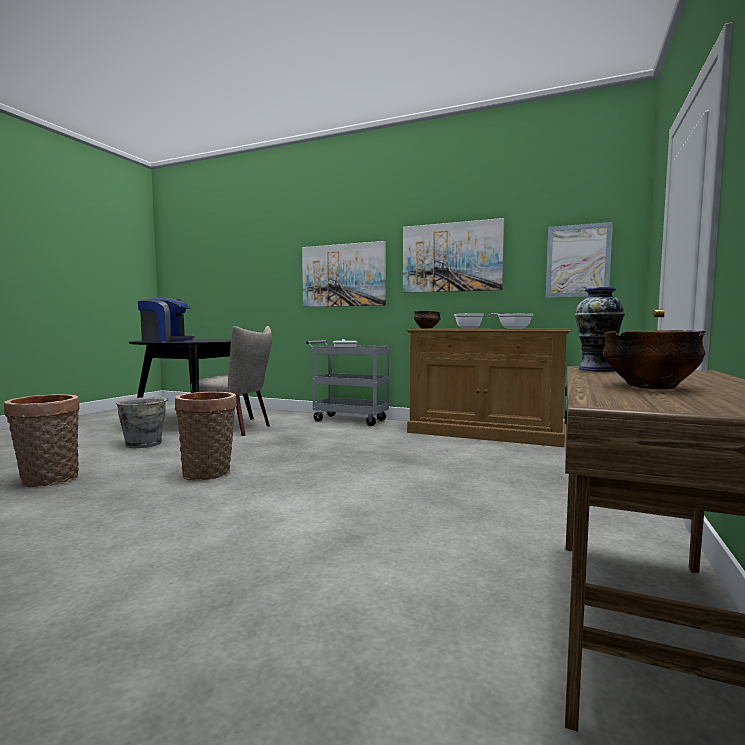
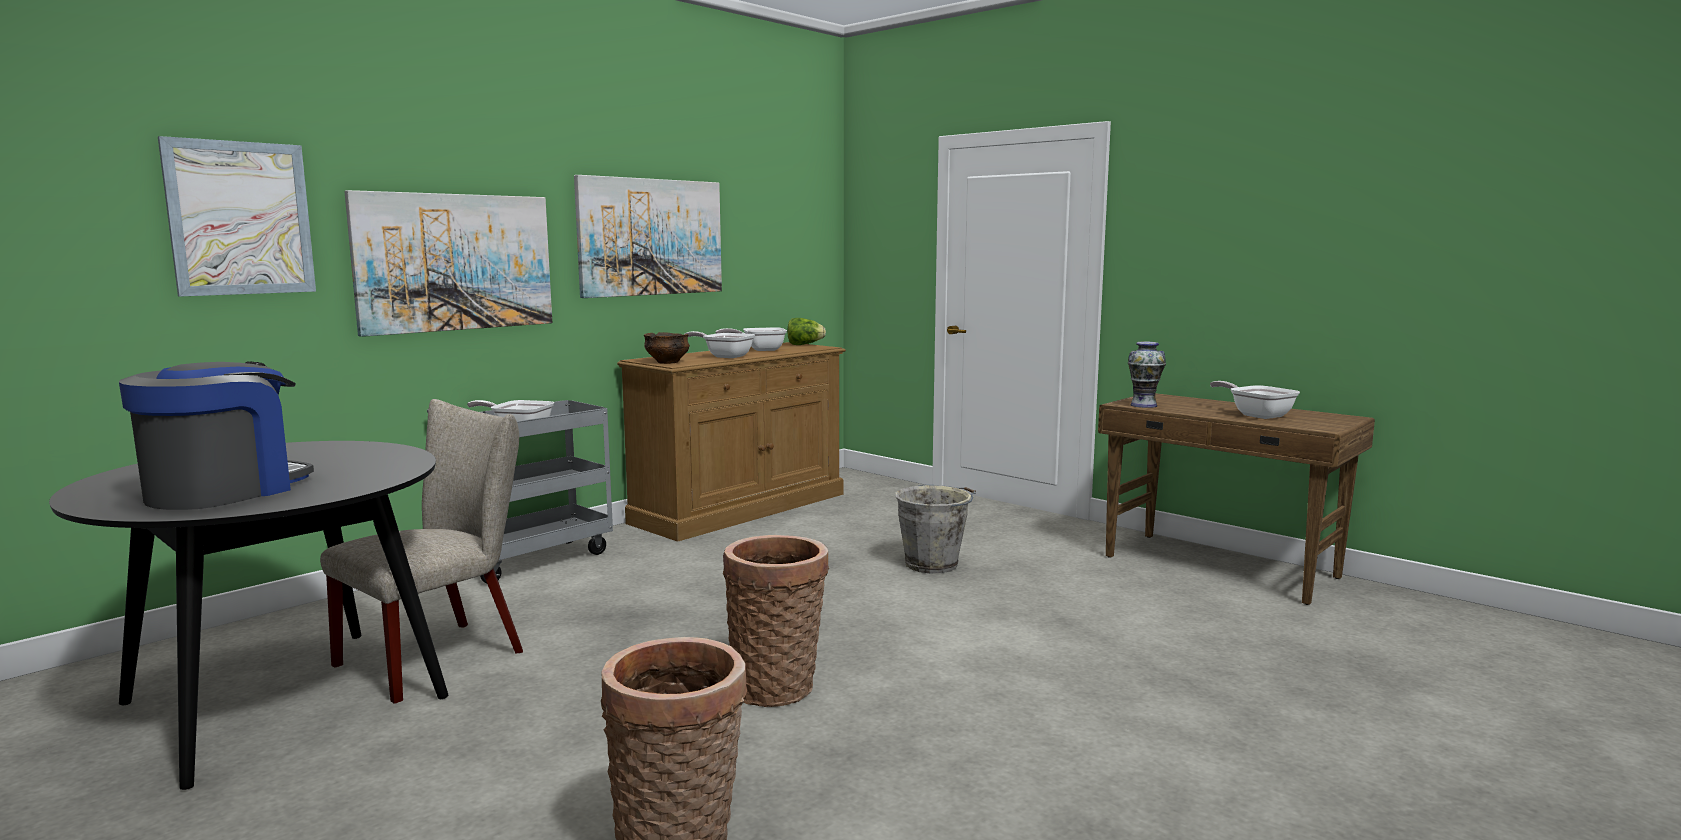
camera: 70 degrees left, 5 degrees up
(144, 444) = (450, 757): grey bucket -> grey bucket (933, 564)
(560, 328) = (804, 344): none -> lettuce
(578, 261) = (791, 252): picture -> picture (240, 218)
(650, 387) = (1256, 415): bowl -> frying pan

